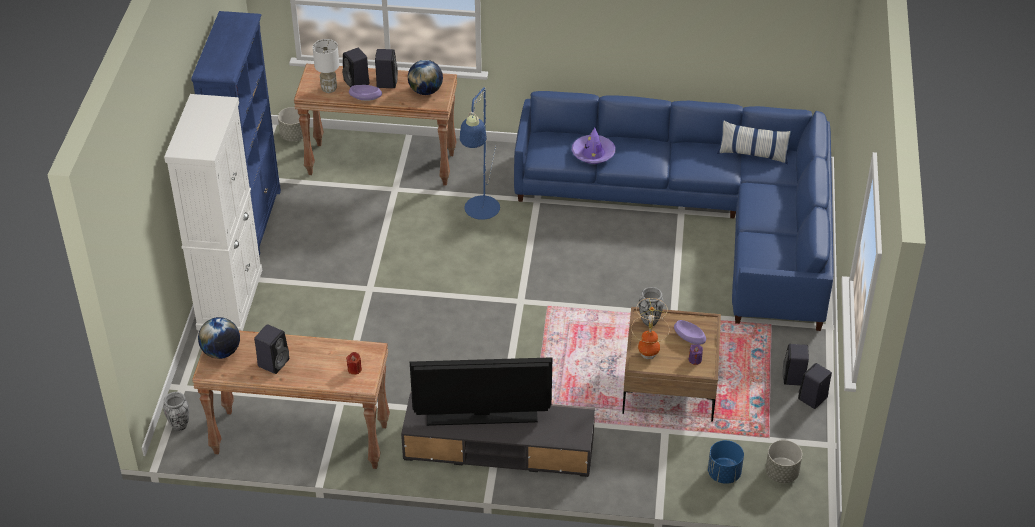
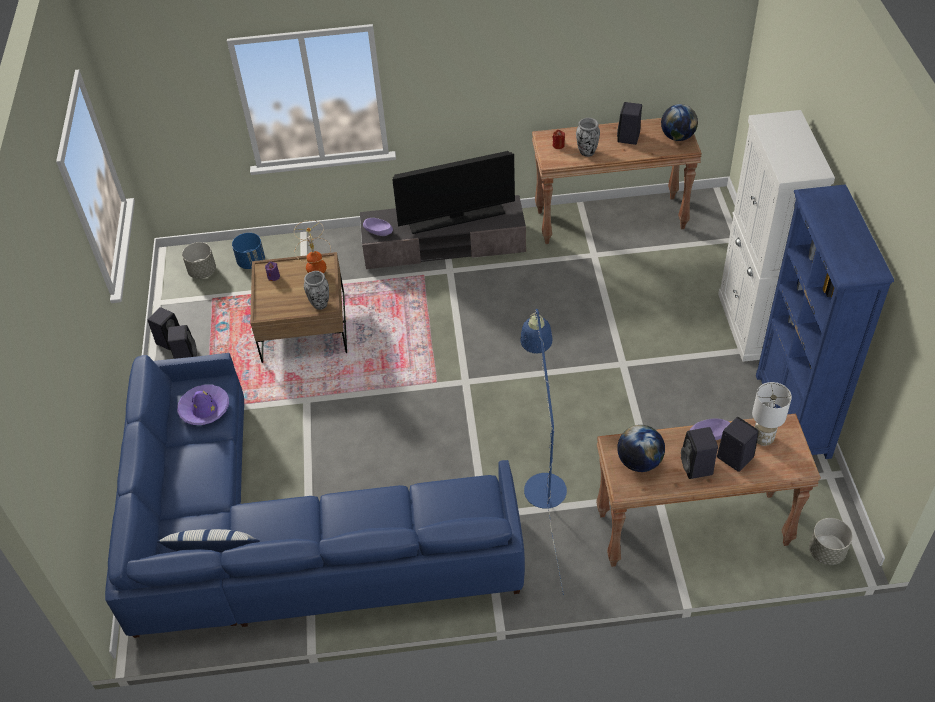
camera: 170 degrees right, 5 degrees up
(179, 425) = (716, 211): vase -> vase (587, 152)
(593, 153) = (416, 506): purple hat -> purple hat (204, 409)
(689, 337) = (280, 296): purple bowl -> purple bowl (378, 231)

